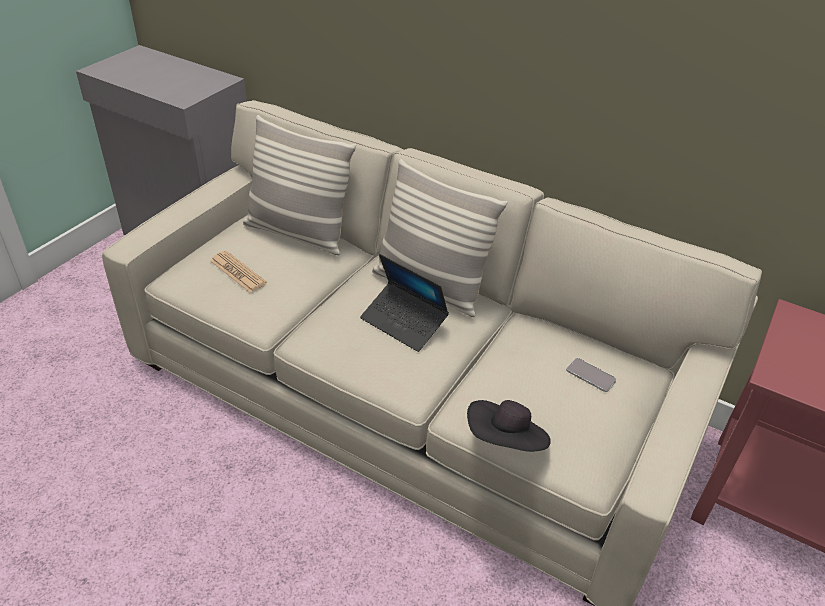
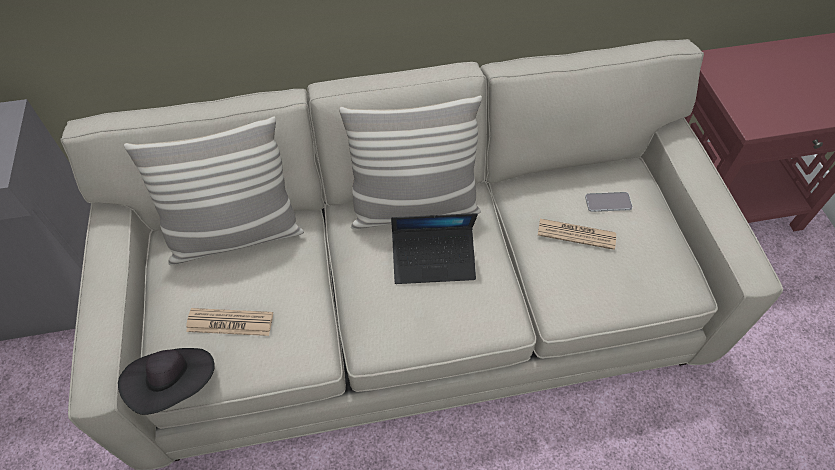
camera: 40 degrees left, 15 degrees up
(506, 441) = (617, 308): black hat -> black hat (175, 384)
(534, 377) = (576, 234): none -> newspaper

